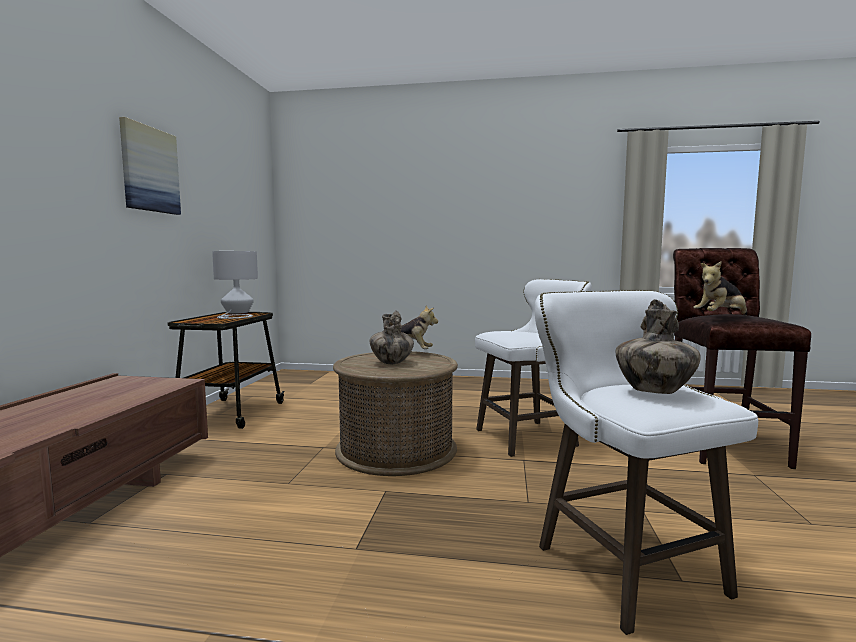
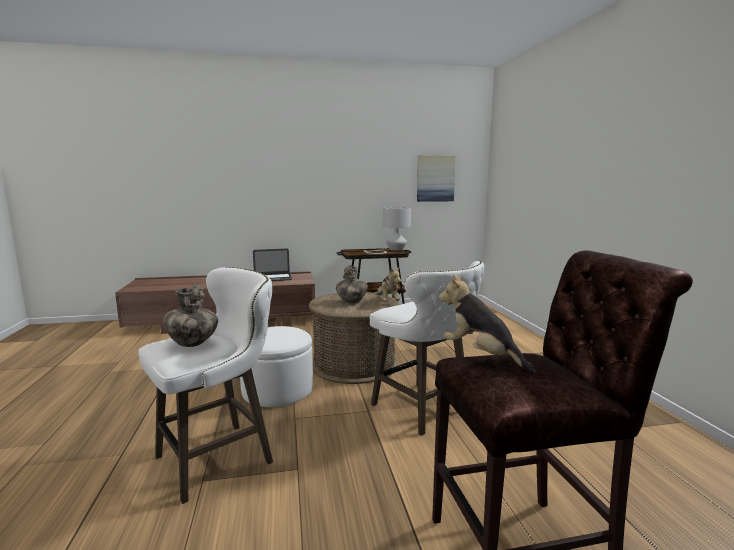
camera: 70 degrees right, 5 degrees up
(87, 397) = (273, 278): none -> laptop
(150, 169) = (346, 161): picture -> picture (435, 178)
(437, 507) = (277, 389): none -> white ottoman

